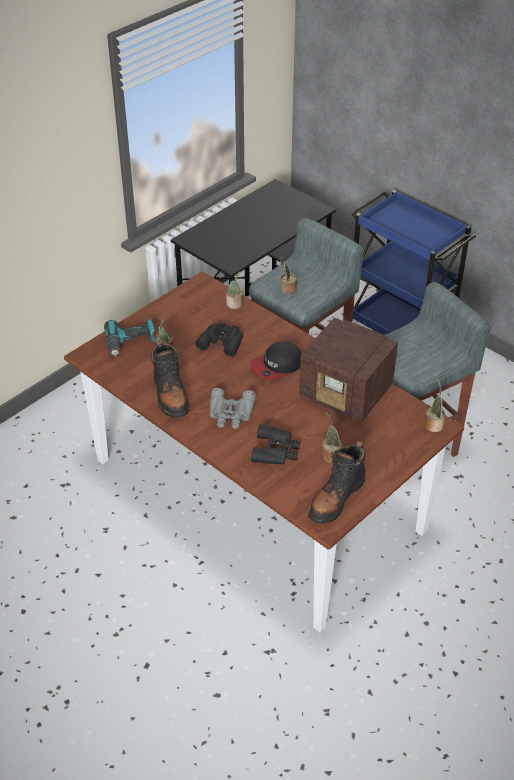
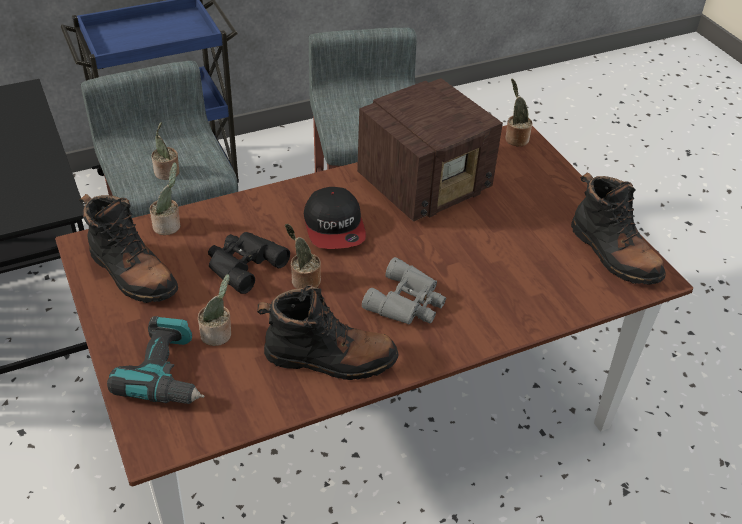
camera: 70 degrees left, 0 degrees up
(191, 306) = (132, 273): none -> black boot
(276, 450) = (504, 279): black binoculars -> none
(330, 455) = (534, 234): potted plant -> potted plant (303, 281)

